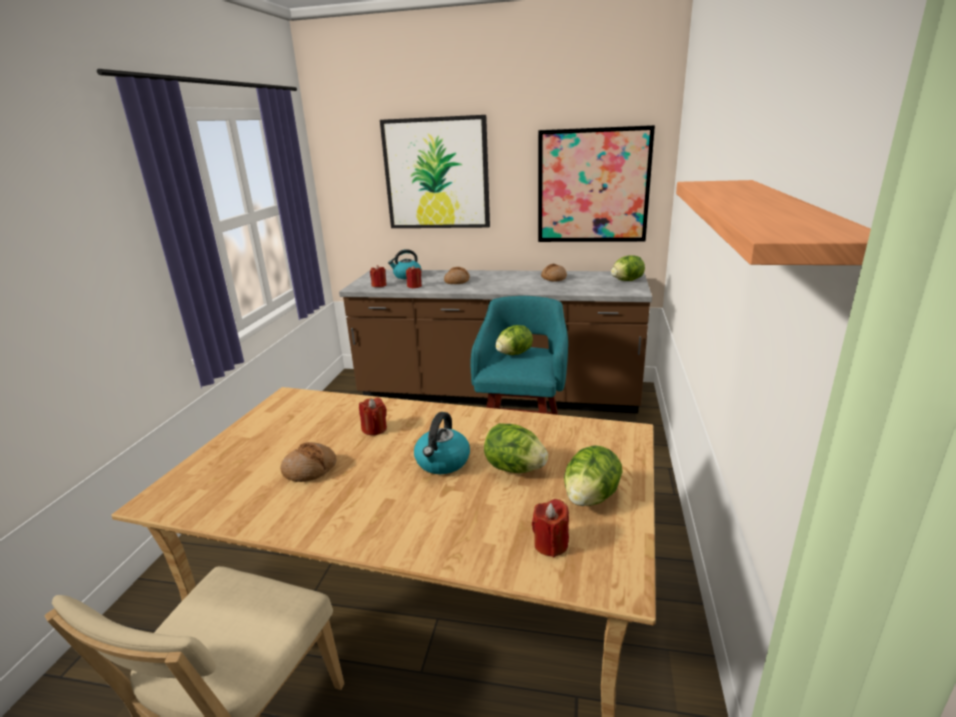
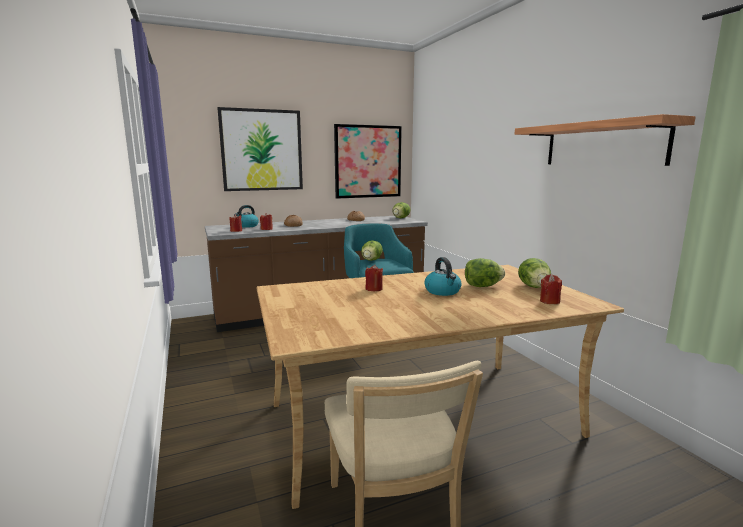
camera: 35 degrees left, 10 degrees down
(310, 469) = (372, 308): bread -> none

